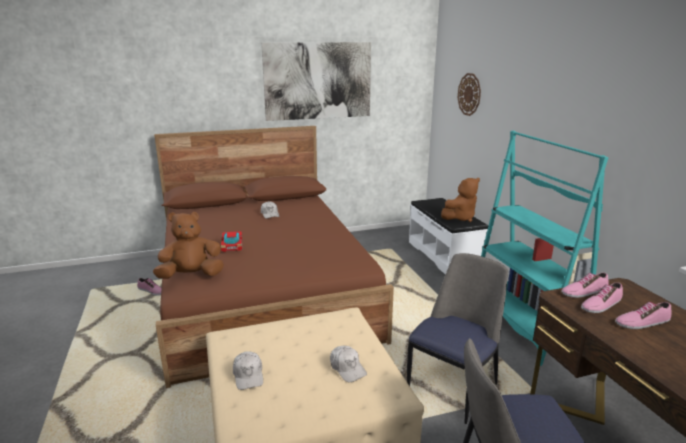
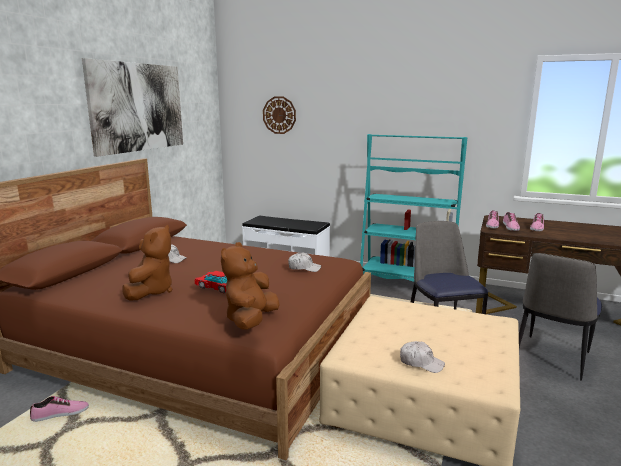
camera: 50 degrees left, 5 degrees down
(347, 368) = (452, 324): white cap -> white cap (304, 268)
(460, 218) = (304, 223): brown plush toy -> brown plush toy (151, 291)

